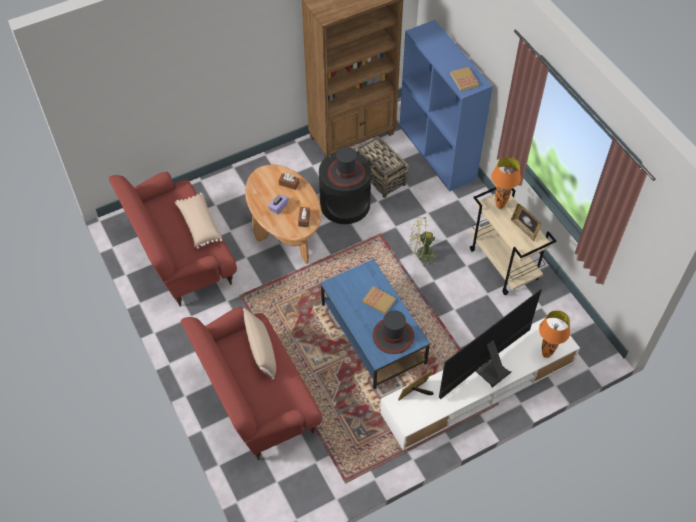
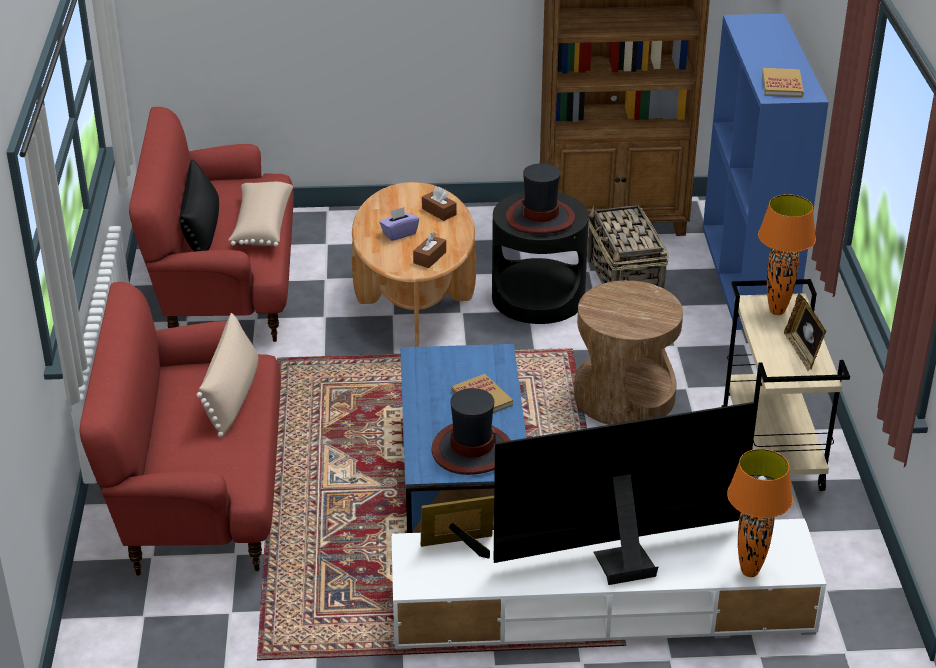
camera: 25 degrees right, 20 degrees down
(168, 239) = (202, 229): none -> black pillow
(421, 255) = (624, 396): green fan -> brown side table

